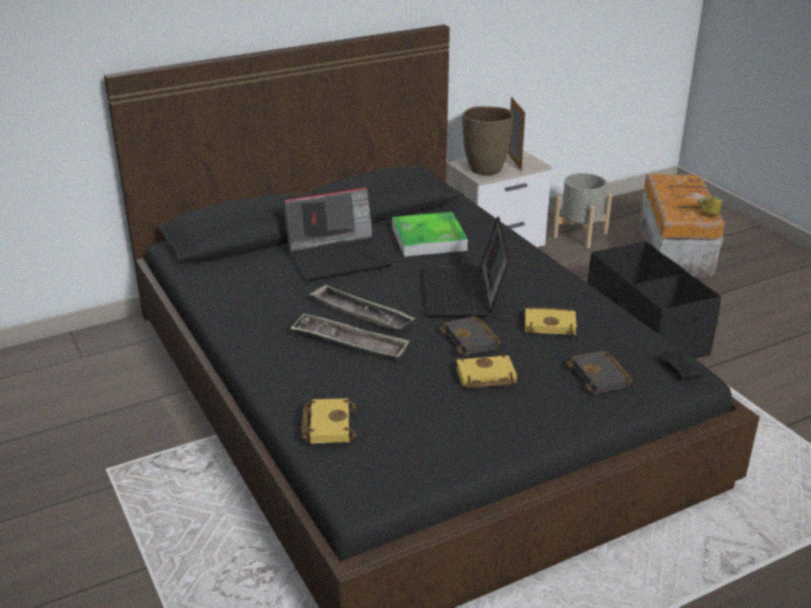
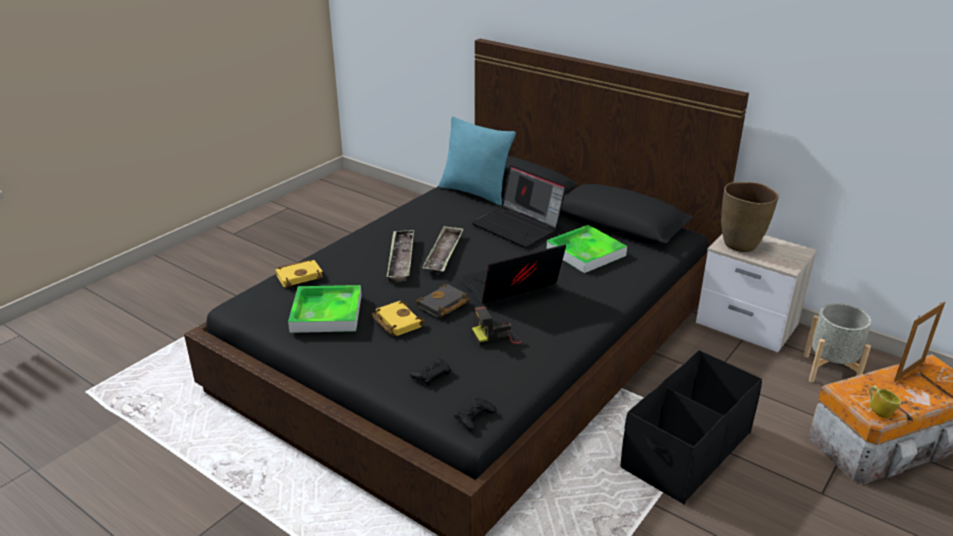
camera: 65 degrees right, 0 degrees up
(228, 261) = (475, 192): none -> turquoise pillow
(438, 419) = (326, 313): none -> tray
(514, 162) = (776, 255): picture frame -> picture frame (909, 371)
(551, 325) = (496, 336): yellow book -> camera
(601, 377) = (431, 374): black book -> black game controller

